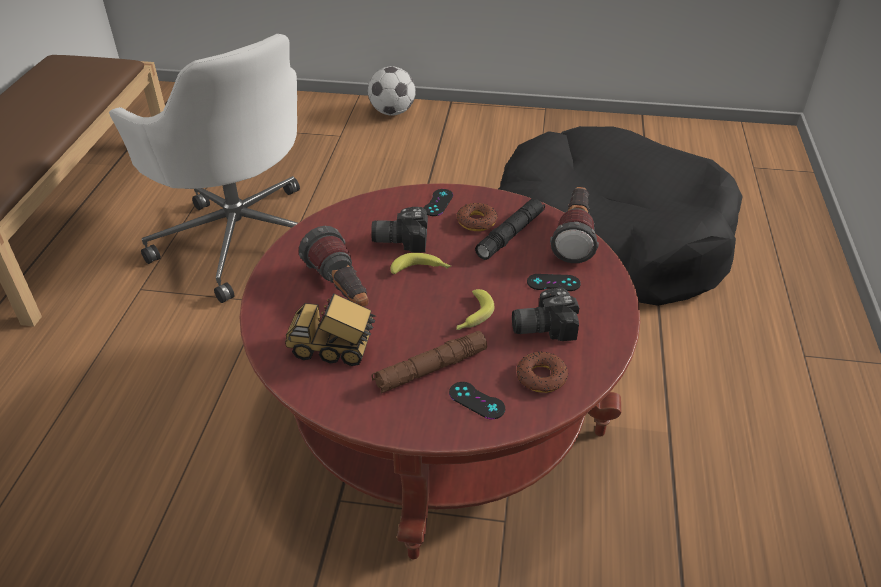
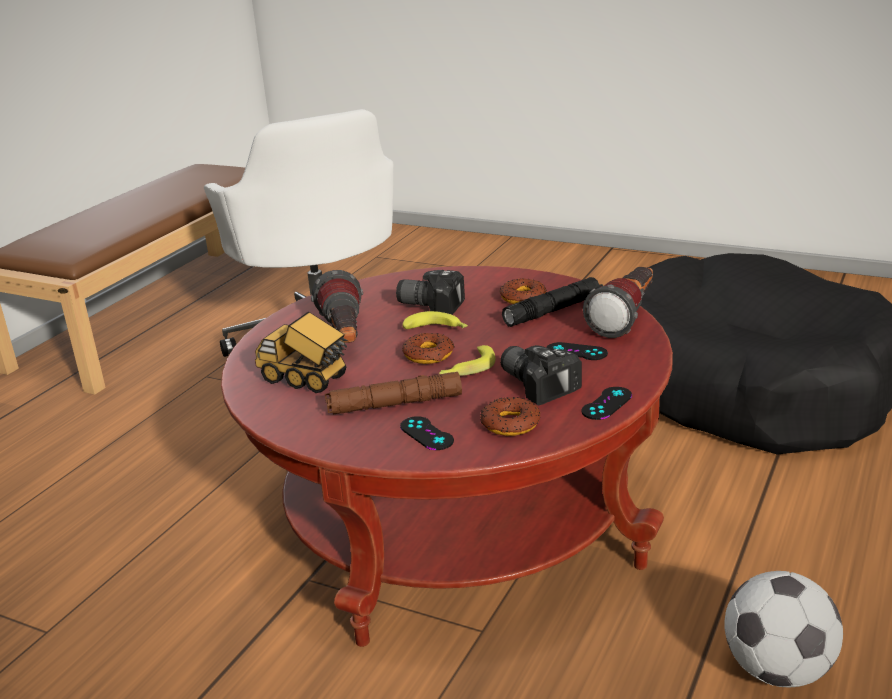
camera: 20 degrees right, 15 degrees down
(392, 112) = (540, 253): football -> football (778, 670)
(429, 303) = (428, 355): none -> donut
(438, 202) = (491, 280): black game controller -> black game controller (606, 403)
(541, 326) = (539, 384): camera -> camera turned 45 degrees clockwise

